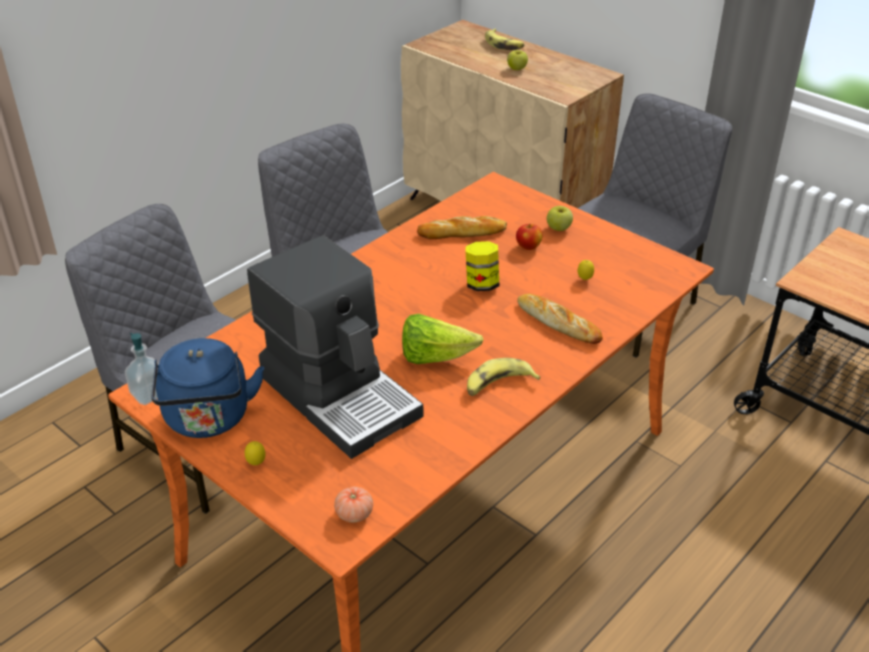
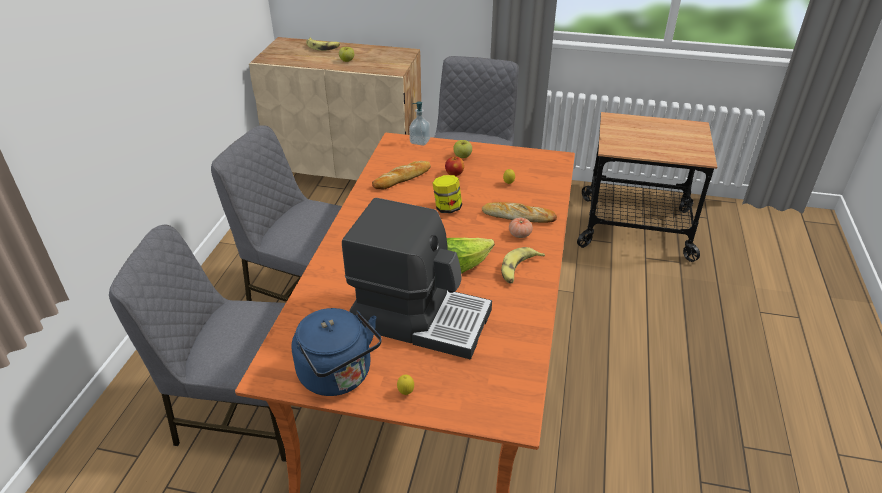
camera: 30 degrees left, 0 degrees up
(149, 394) = (272, 376): soap dispenser -> soap dispenser (420, 141)
(354, 513) = (508, 396): tomato -> tomato (520, 234)

